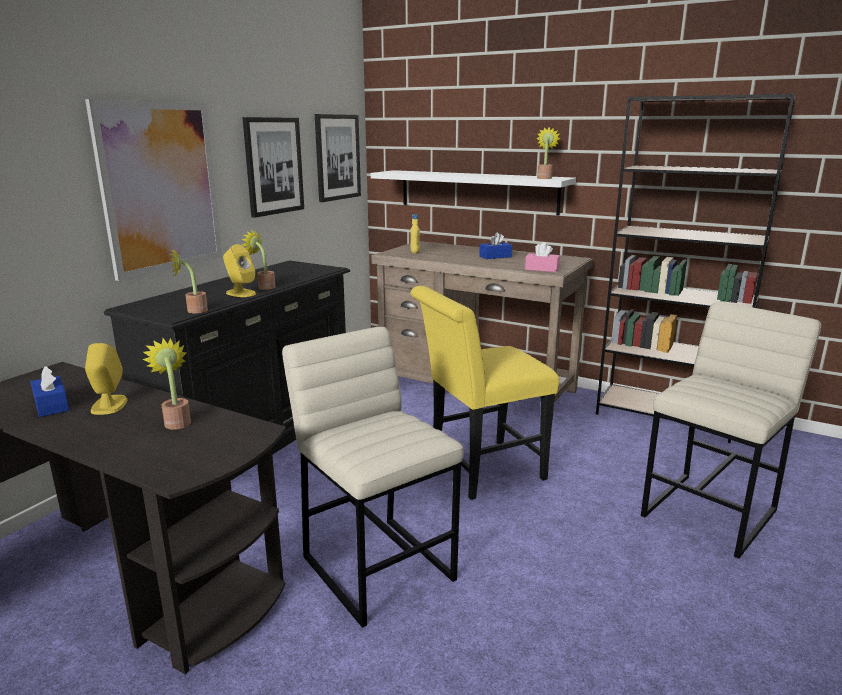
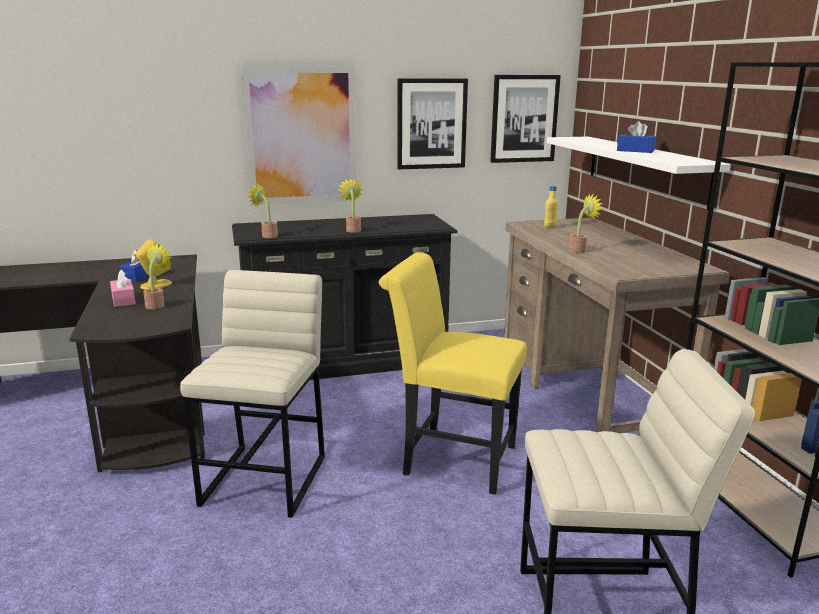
camera: 45 degrees right, 0 degrees up
(240, 293) = (326, 231): yellow speaker -> none
(495, 256) = (615, 247): blue tissue box -> blue tissue box (635, 151)
(541, 269) = (620, 268): pink tissue box -> pink tissue box (123, 300)
(544, 178) = (680, 160): potted plant -> potted plant (579, 250)

